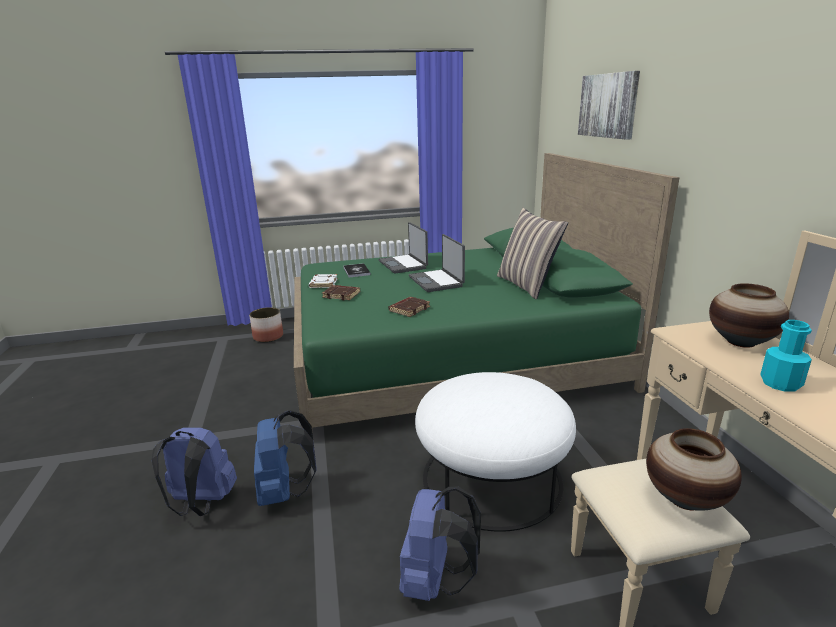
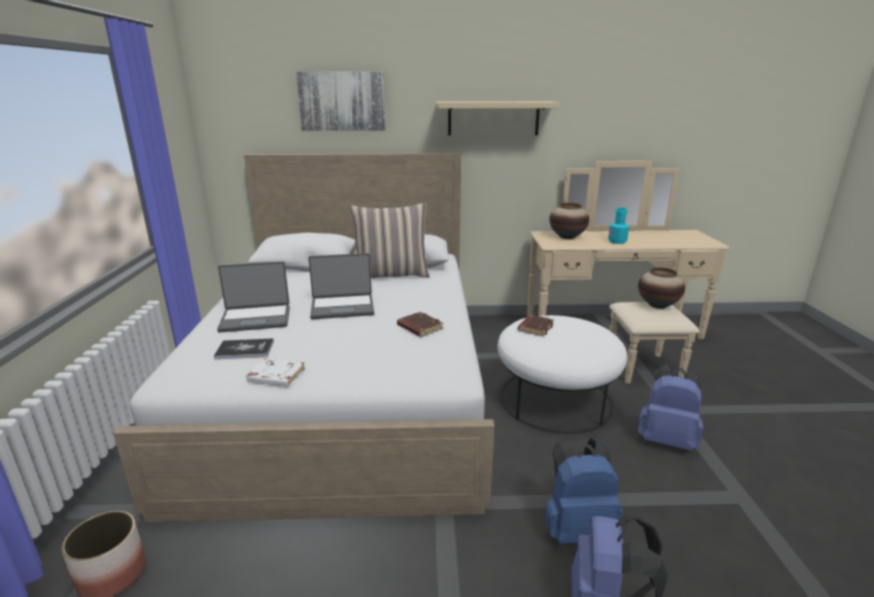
camera: 80 degrees left, 0 degrees up
(342, 295) = (340, 363): brown book -> brown book (535, 328)
(450, 358) = (348, 389): green bed -> white bed
(730, 132) = (493, 118): none -> beige shelf

